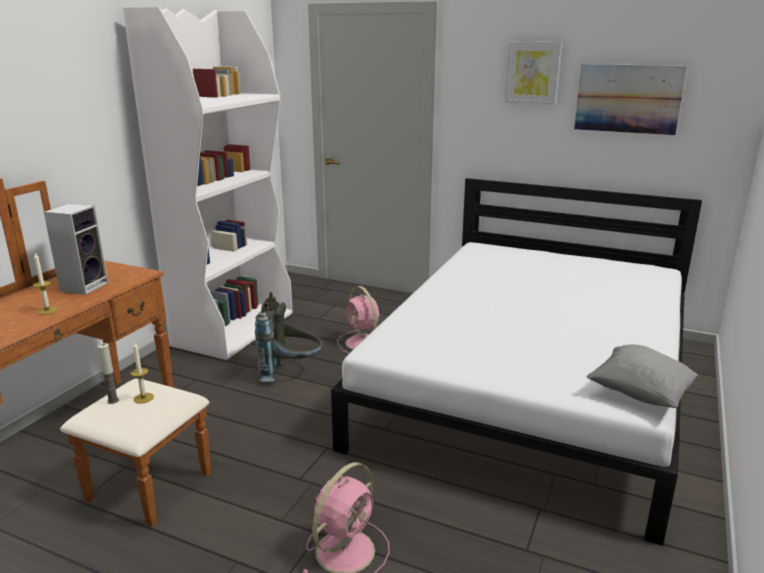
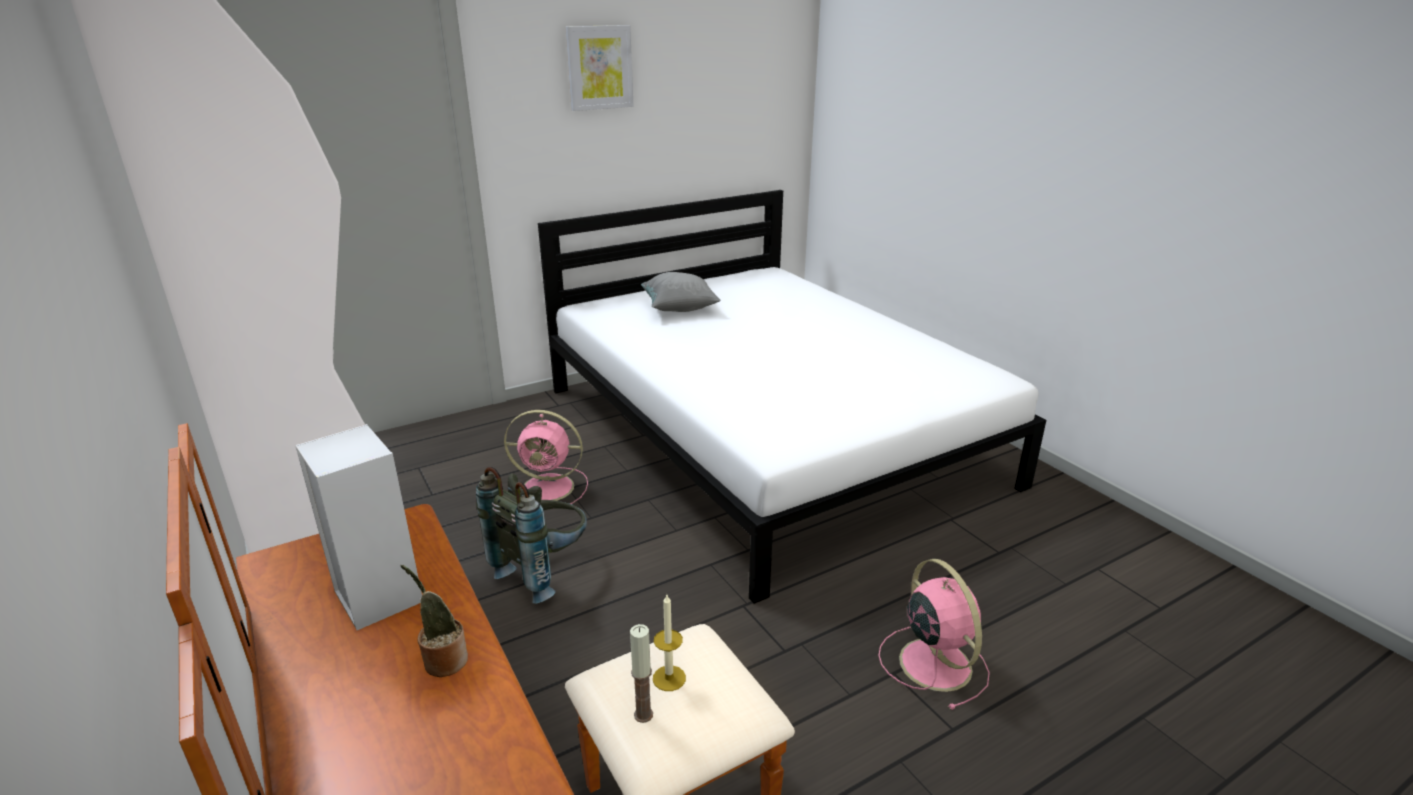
camera: 55 degrees left, 5 degrees up
(47, 310) = (443, 660): candle -> potted plant
(628, 99) = (704, 90): picture -> none
(639, 394) = (980, 372): grey pillow -> grey pillow (679, 309)

